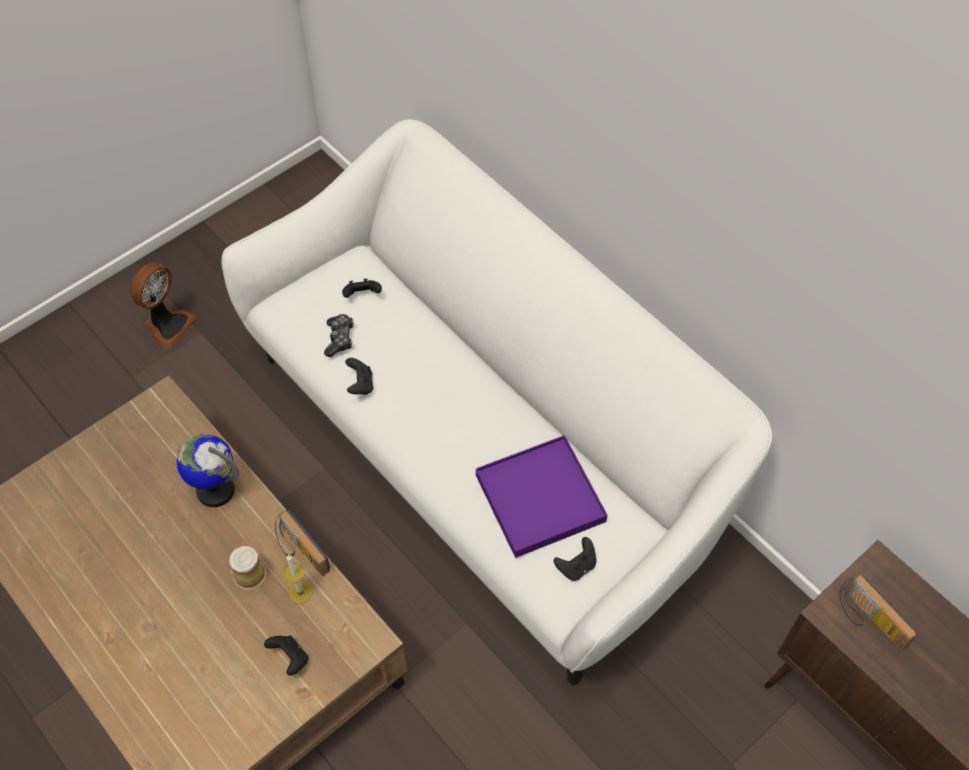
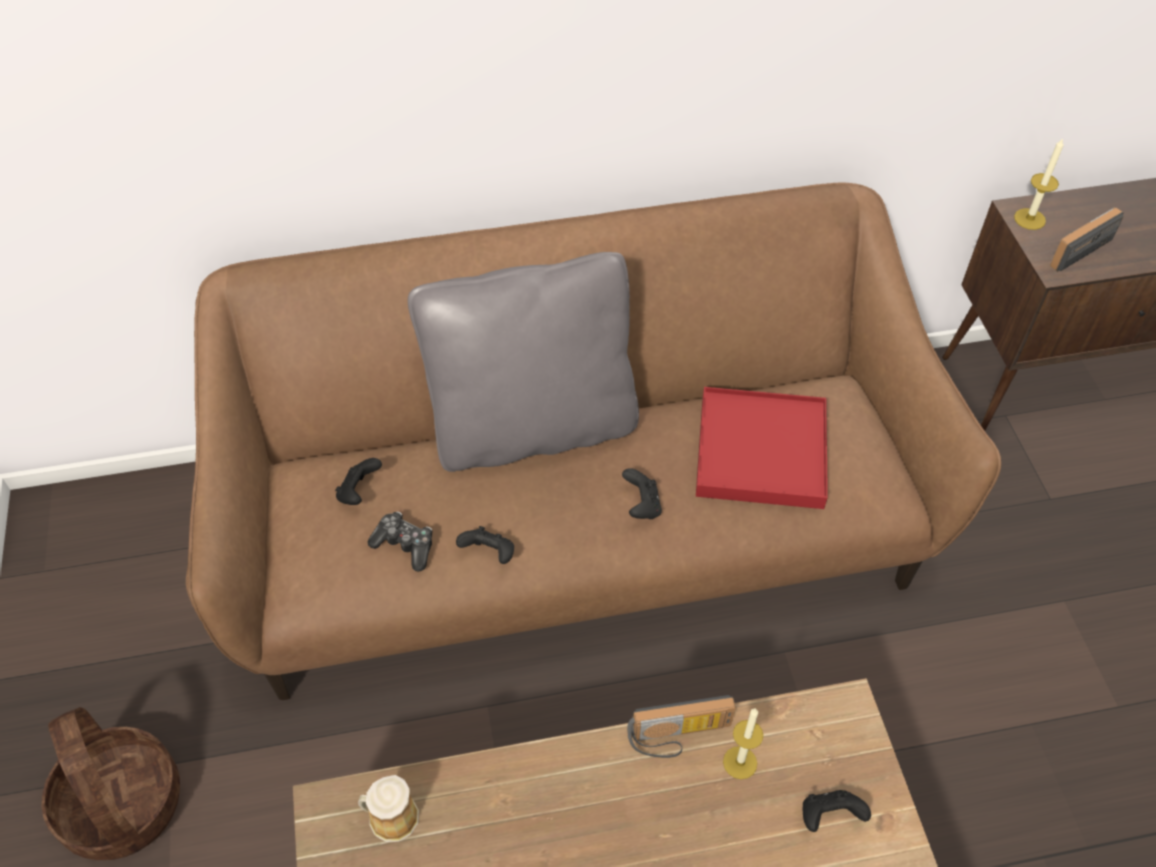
camera: 60 degrees left, 5 degrees down
(168, 325) = (121, 804): fan -> basket
(215, 490) = (524, 802): globe -> none
(249, 572) = (677, 813): mug -> mug (390, 817)
(473, 358) = (533, 427): none -> grey pillow
(484, 452) = (578, 530): white sofa -> brown sofa
(540, 498) = (761, 451): purple tray -> red tray
(576, 566) = (863, 460): black game controller -> black game controller (641, 506)
(868, 621) = (1076, 247): radio -> radio turned 150 degrees clockwise
(876, 575) = (1029, 219): none -> candle

